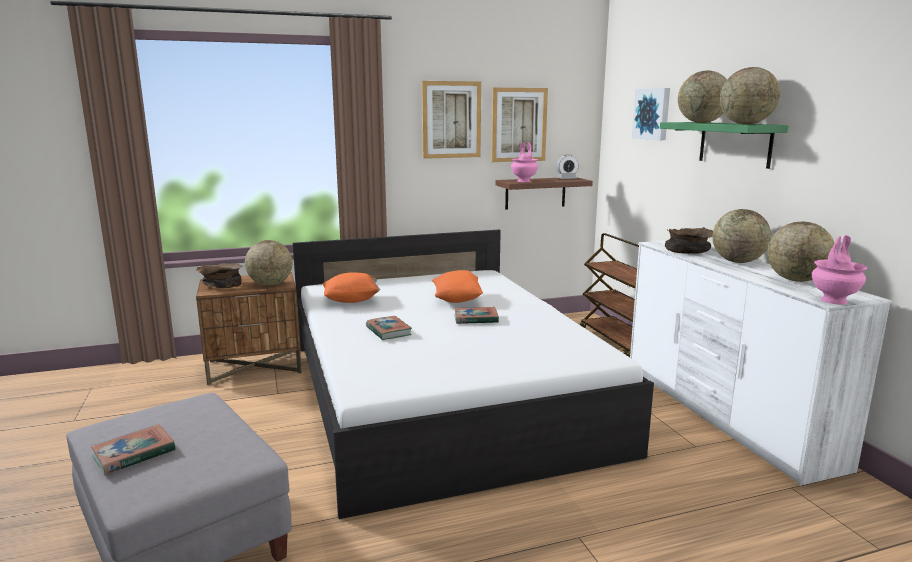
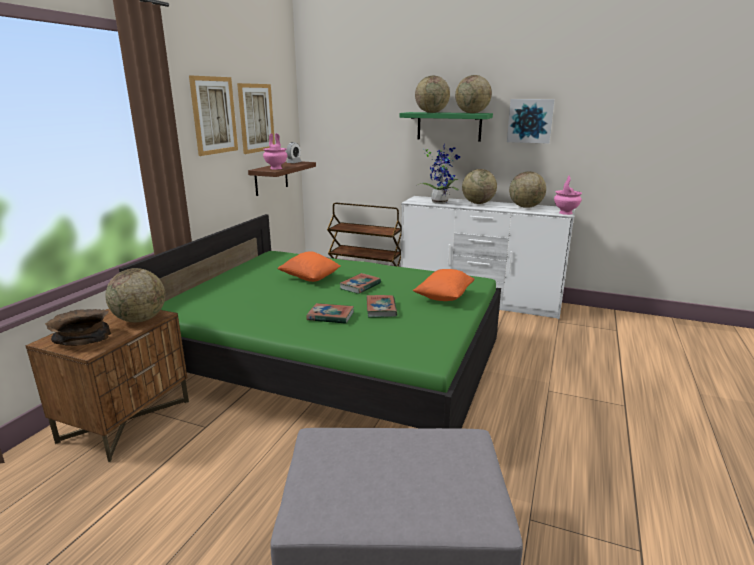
camera: 50 degrees left, 5 degrees up
(134, 454) = (399, 499): book -> book (381, 309)
(352, 300) = (236, 307): orange pillow -> orange pillow (444, 297)
(441, 394) = (334, 360): white bed -> green bed
(652, 114) = (362, 106): picture -> picture (530, 121)
(689, 250) = (440, 202): brown bowl -> potted plant

